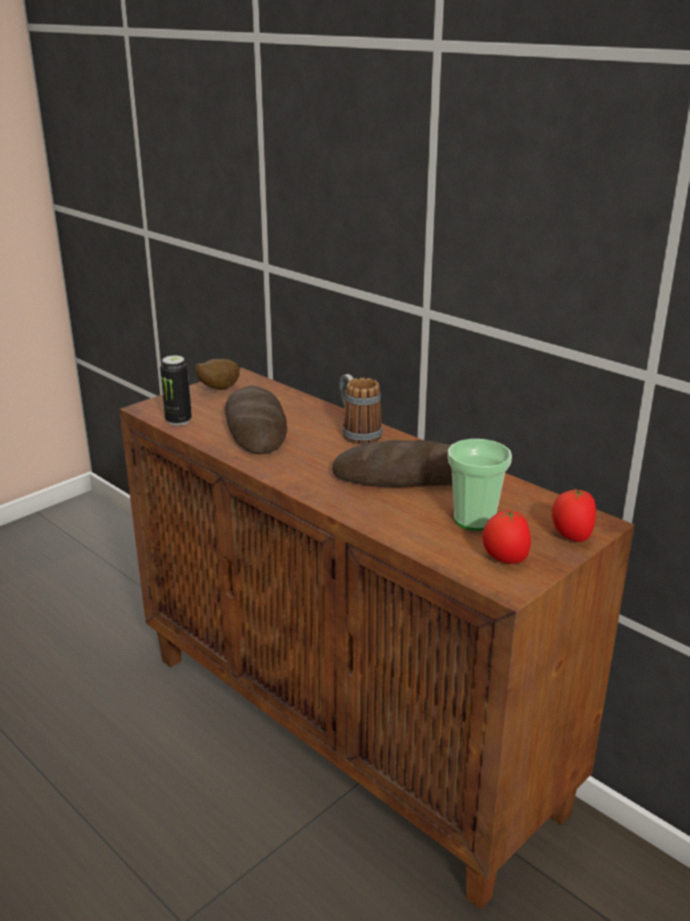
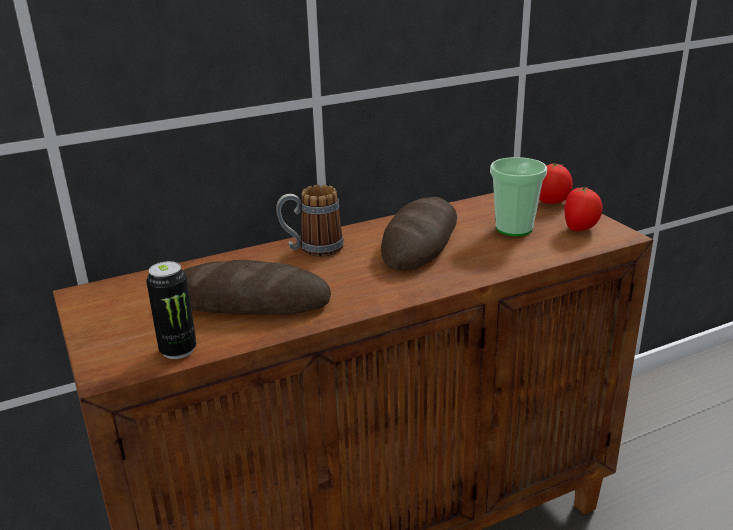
camera: 70 degrees left, 0 degrees up
(217, 389) = (106, 313): potato -> none

